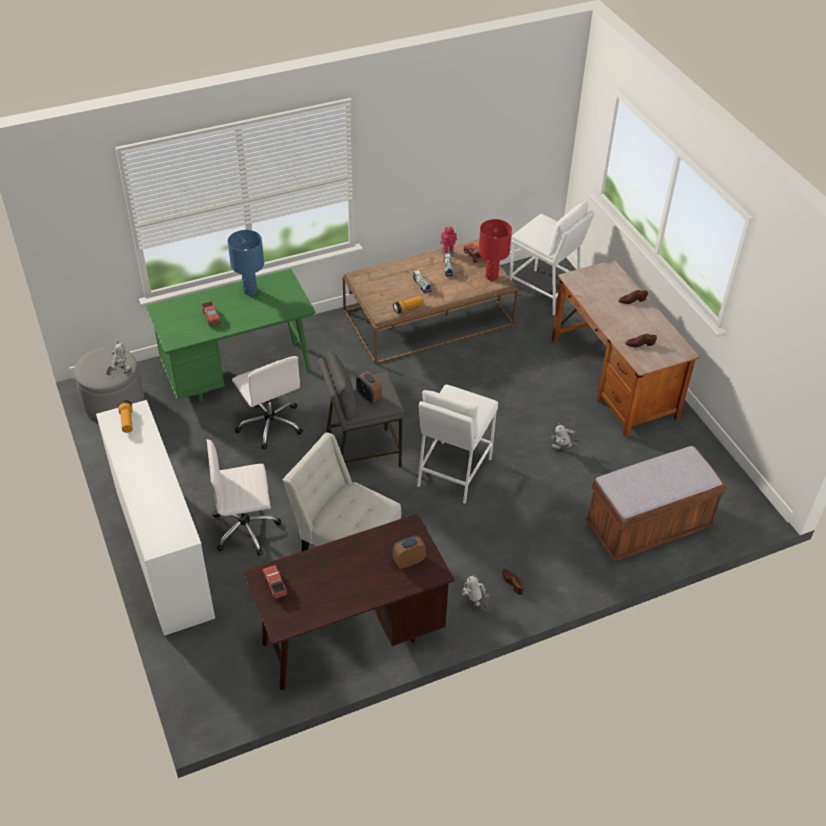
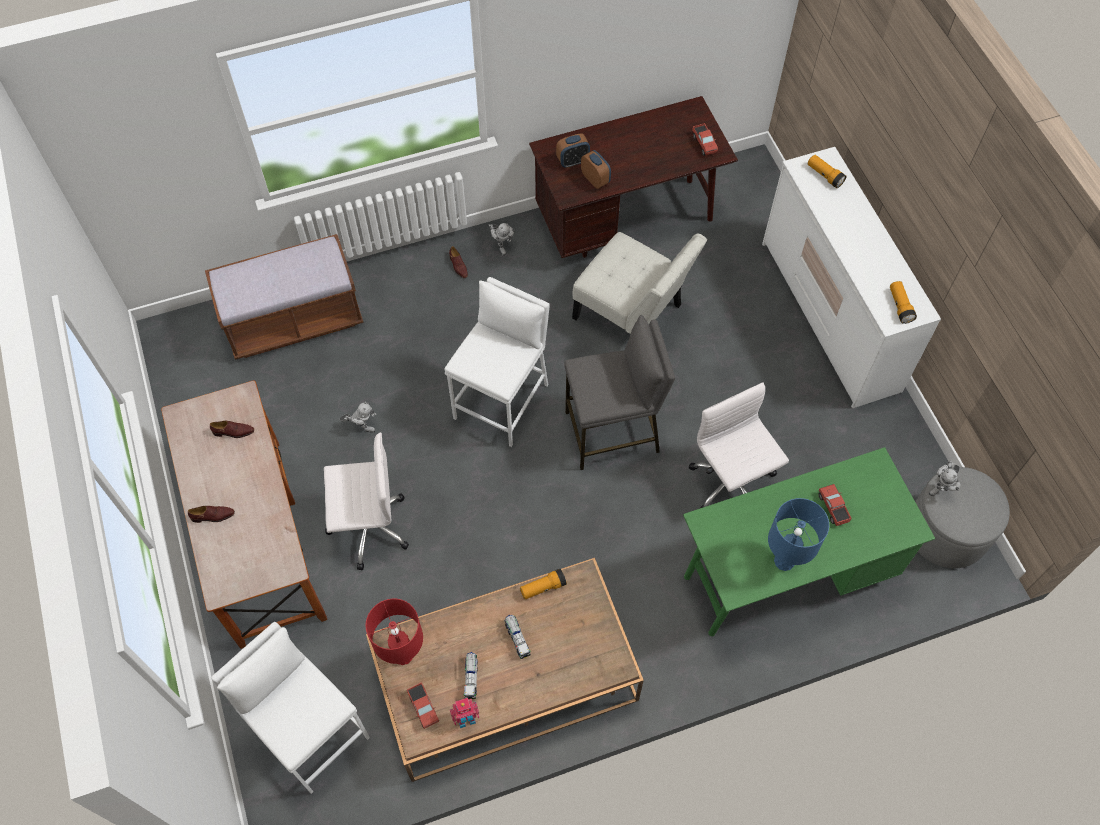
camera: 175 degrees left, 15 degrees up
(163, 529) = (824, 175): none -> flashlight
(246, 528) = (743, 339): white office chair -> white office chair (368, 526)
(368, 397) = (608, 376): alarm clock -> alarm clock (595, 179)

